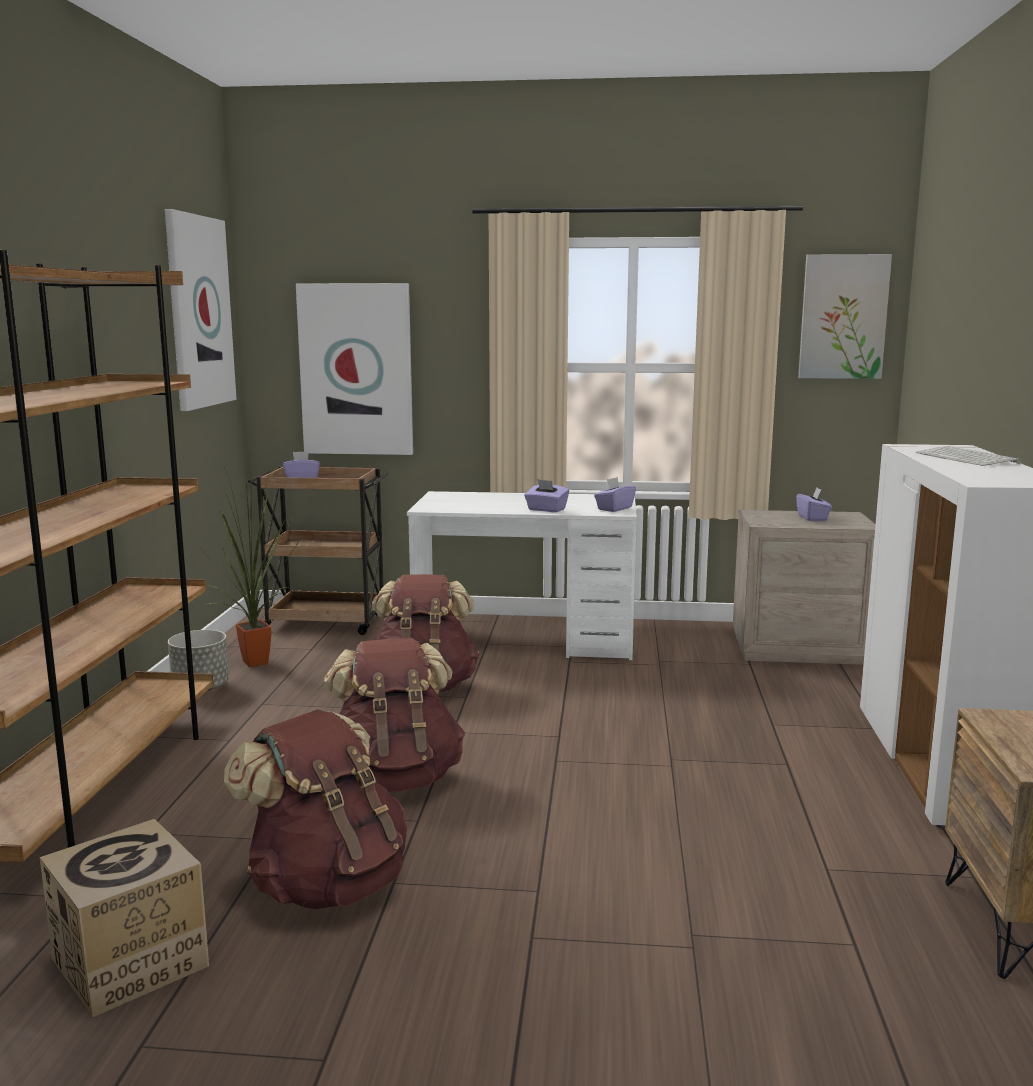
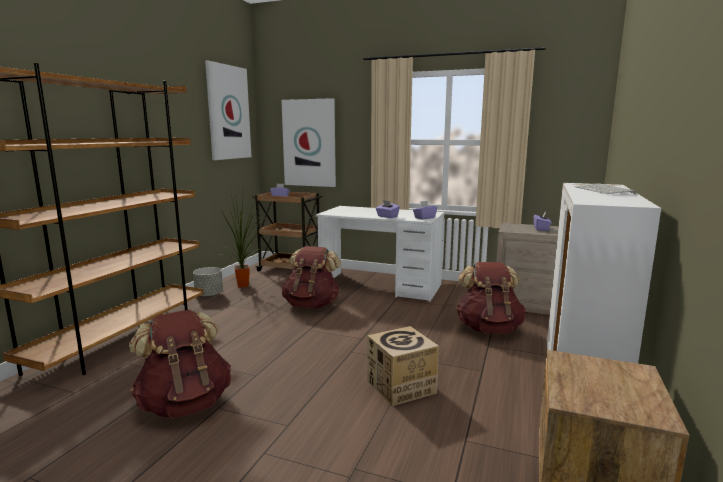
camera: 15 degrees right, 0 degrees up
(130, 962) = (63, 430): cardboard box -> cardboard box (401, 387)
(395, 779) = (261, 351): brown backpack -> brown backpack (488, 328)
(843, 317) = (571, 112): picture -> none

